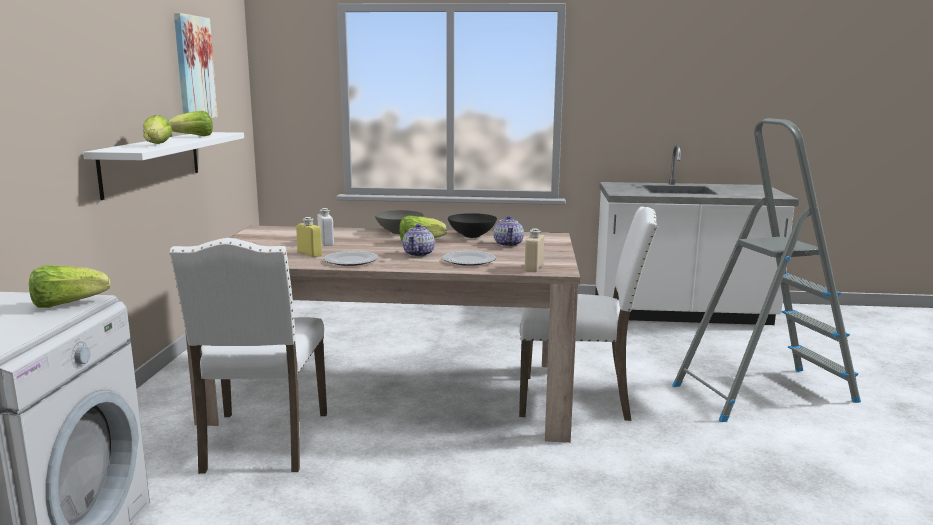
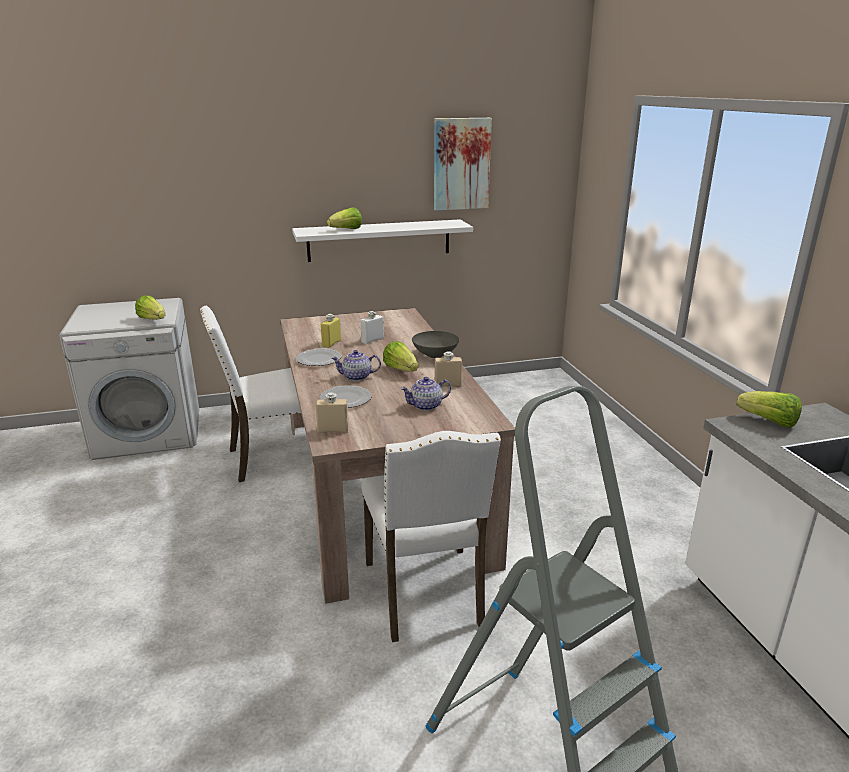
camera: 70 degrees right, 10 degrees up
(194, 136) = (416, 225): lettuce -> lettuce (769, 422)
(472, 236) = (447, 385): black bowl -> beige bottle

